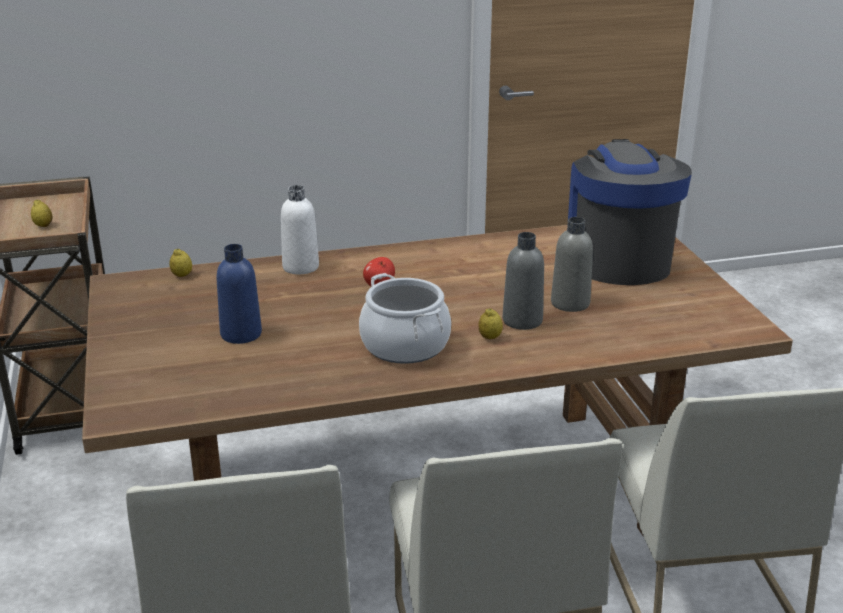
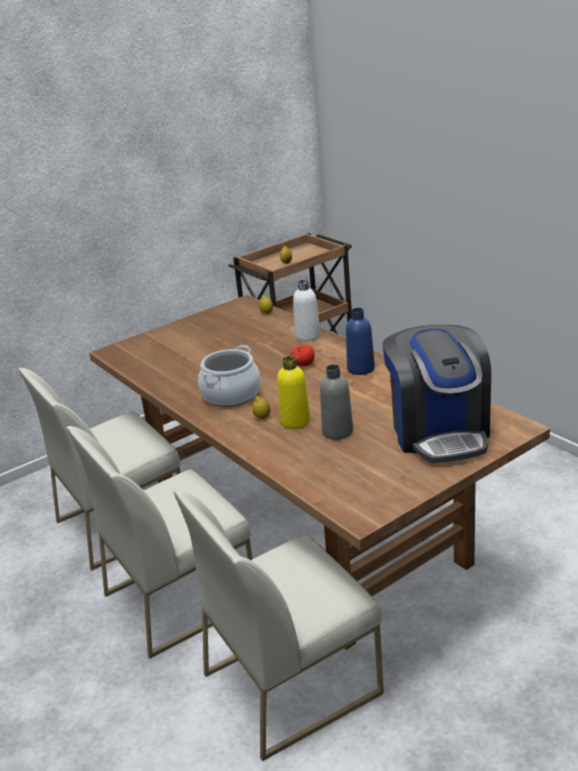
camera: 70 degrees right, 0 degrees up
(241, 334) = (210, 349): blue bottle -> blue bottle (360, 369)
(522, 320) = (295, 421): grey bottle -> yellow bottle
(618, 258) = (439, 432): coffee machine -> coffee machine turned 105 degrees clockwise

